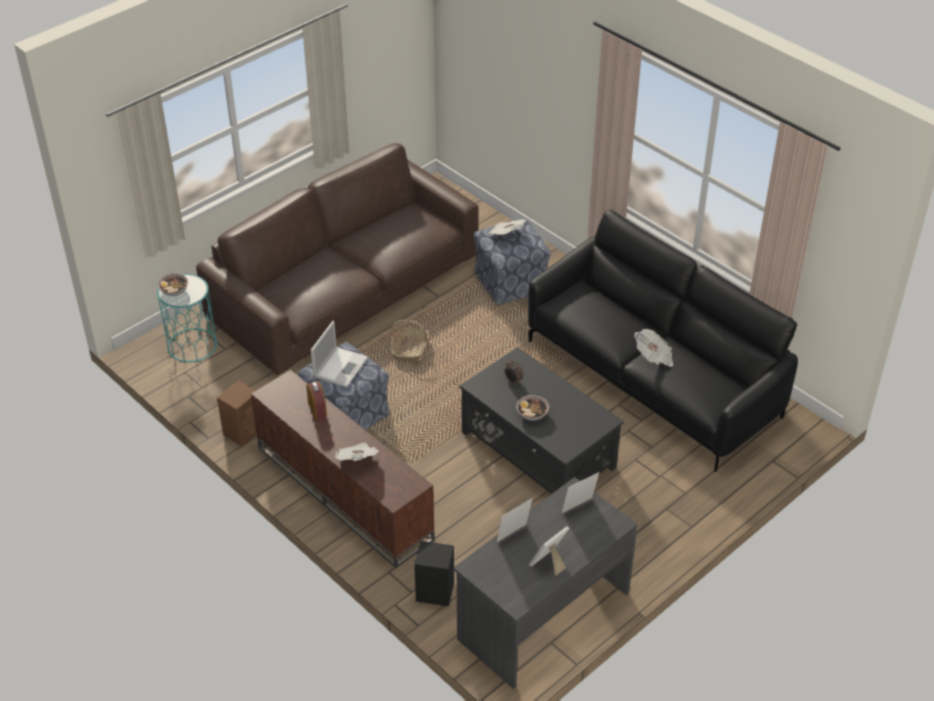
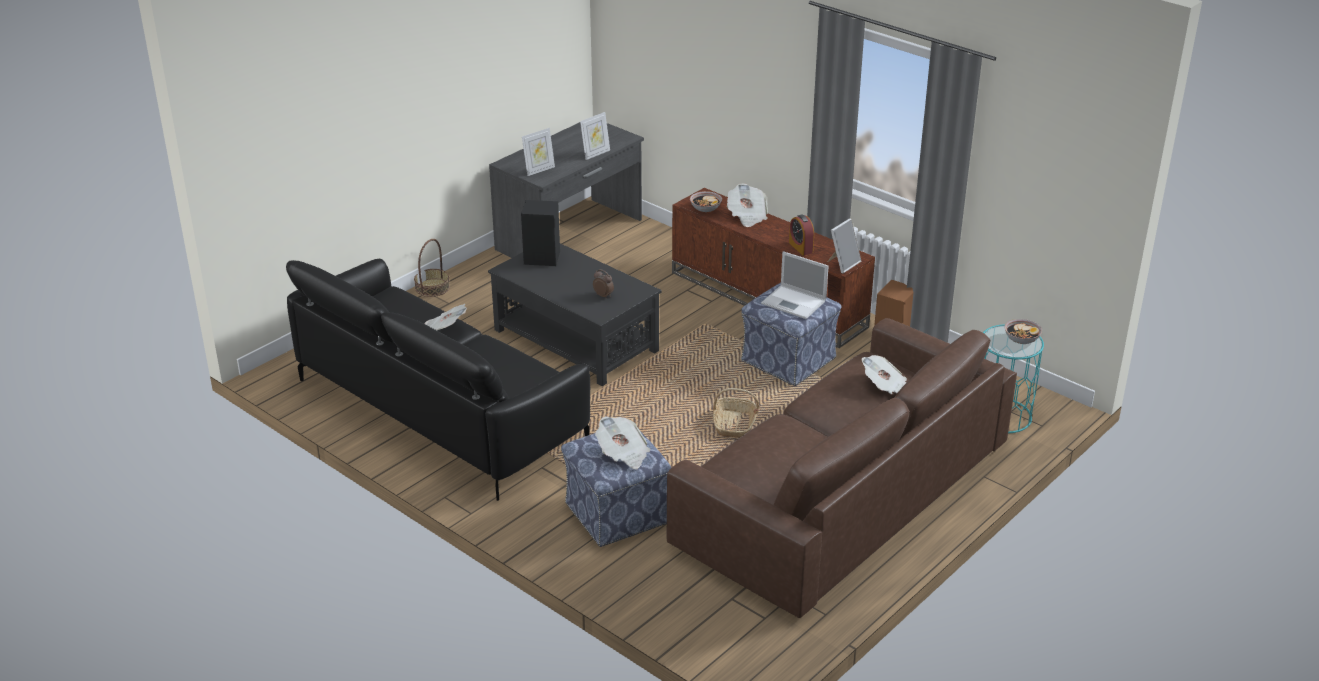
camera: 175 degrees right, 10 degrees down
(295, 289) = (885, 388): none -> newspaper
(341, 366) = (795, 302): laptop -> laptop turned 75 degrees counterclockwise
(436, 592) = (664, 243): black speaker -> black speaker (541, 258)
(532, 414) = (582, 270): bowl -> bowl (705, 208)
(549, 563) = (565, 142): picture frame -> picture frame (843, 264)
(688, 533) = (432, 287): none -> basket

